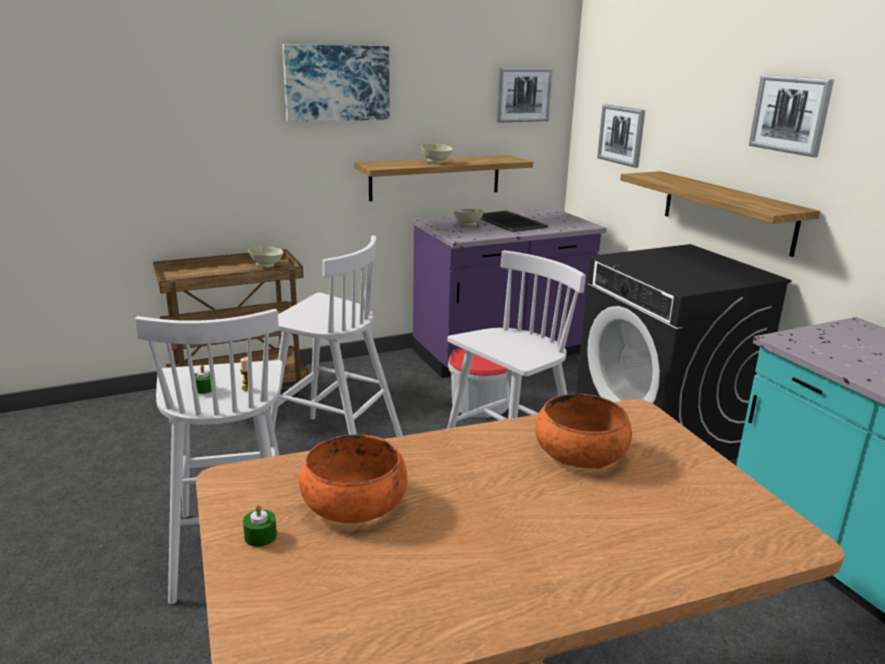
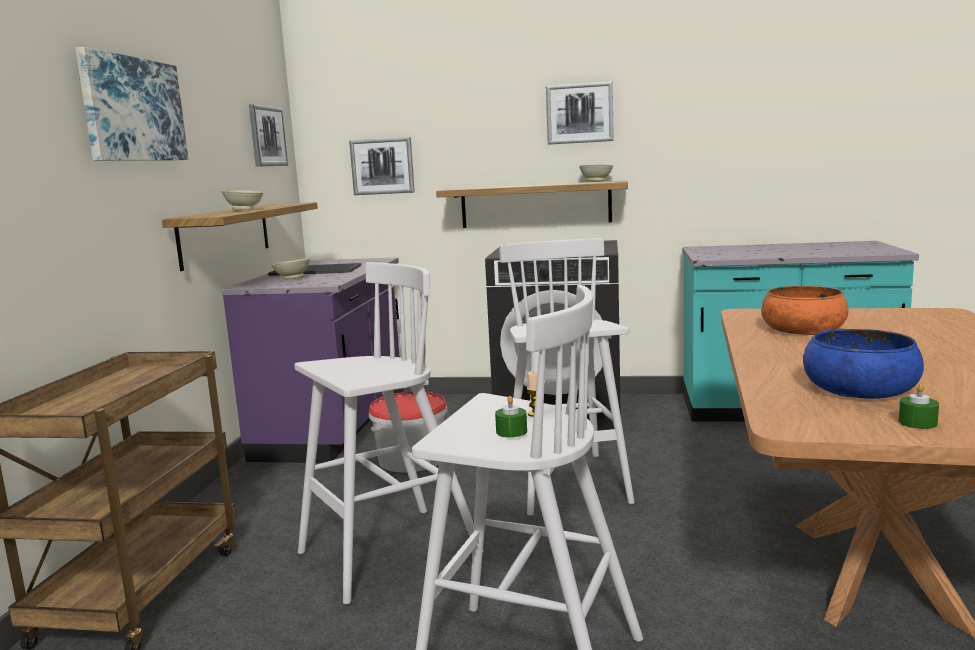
camera: 55 degrees left, 10 degrees down
(267, 266) = (133, 375): beige bowl -> beige bowl (596, 182)
(354, 502) = (860, 389): orange bowl -> blue bowl

